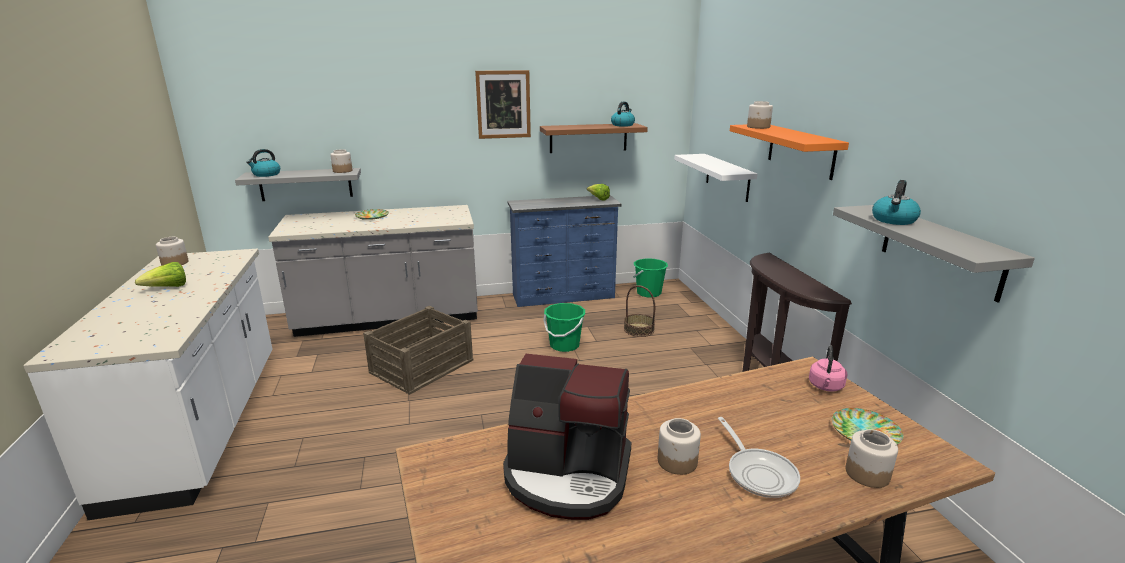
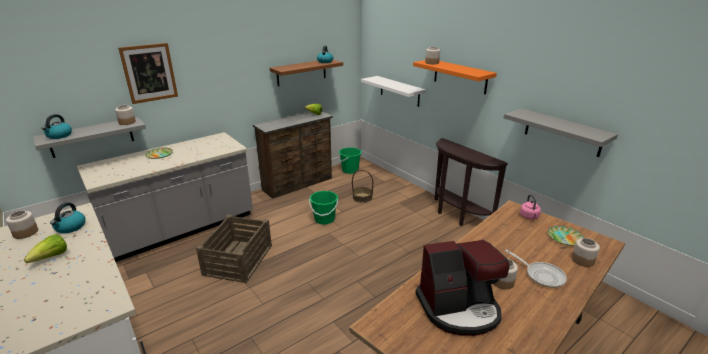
camera: 25 degrees left, 5 degrees up
(503, 104) = (243, 54): picture -> picture (149, 73)
(564, 296) = (298, 184): blue dresser -> brown dresser
(894, 220) = (540, 119): kettle -> kettle (70, 227)

